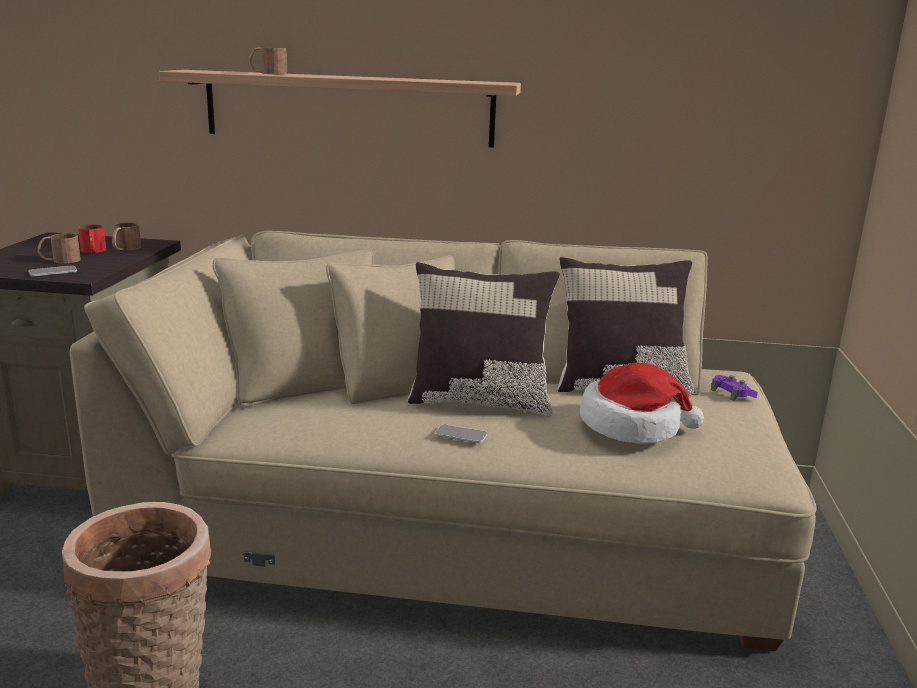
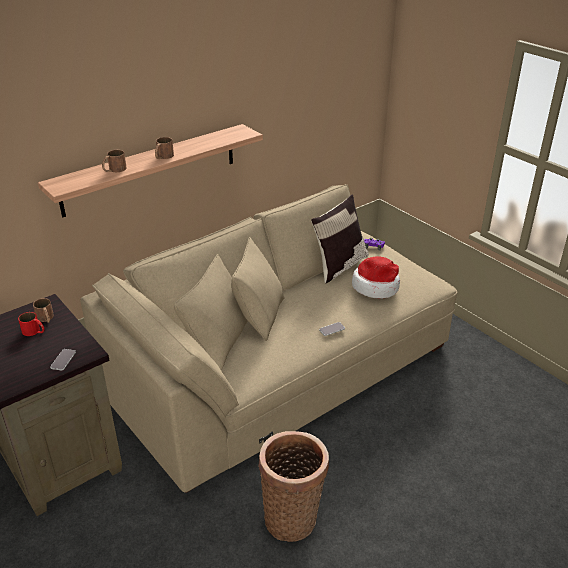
camera: 45 degrees left, 15 degrees up
(60, 260) = (38, 350): brown mug -> brown mug (163, 157)
(480, 402) = (309, 307): pillow -> none

